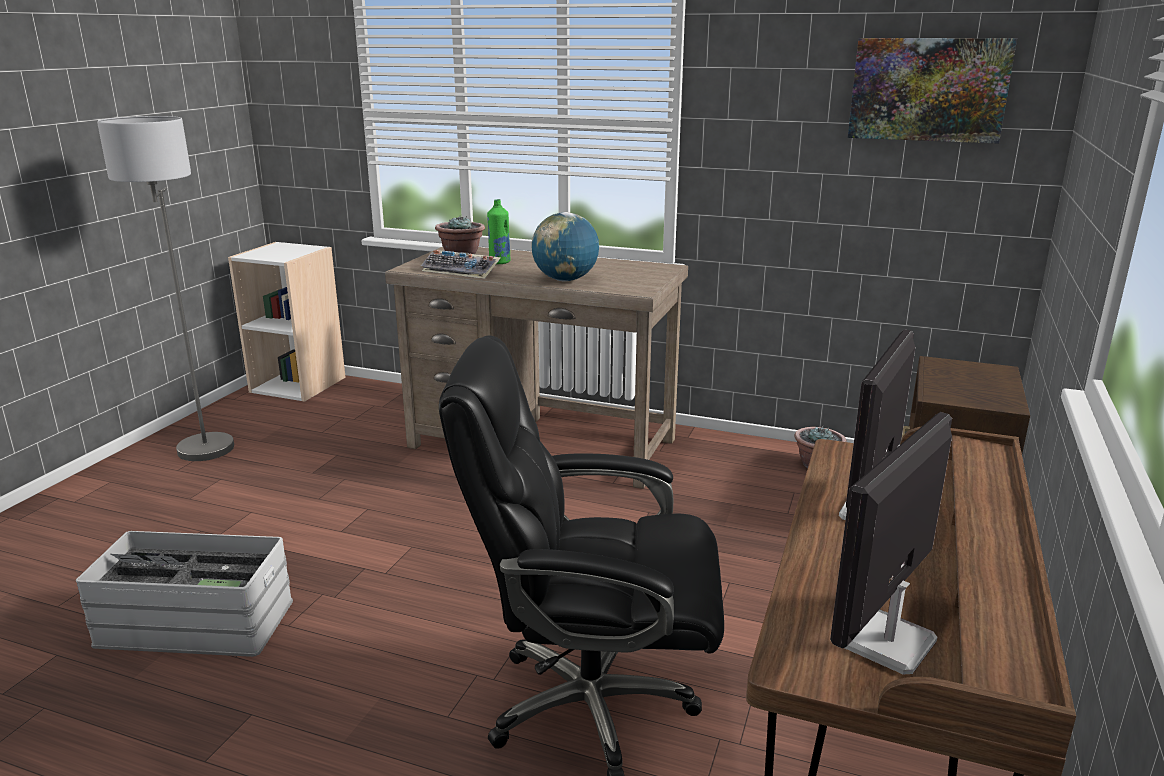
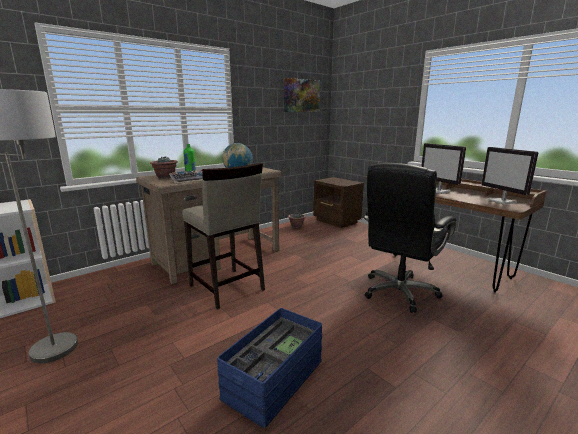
camera: 60 degrees left, 5 degrees down
(194, 623) = (274, 378): grey storage box -> blue storage box
(431, 494) = (226, 288): none -> beige stool

